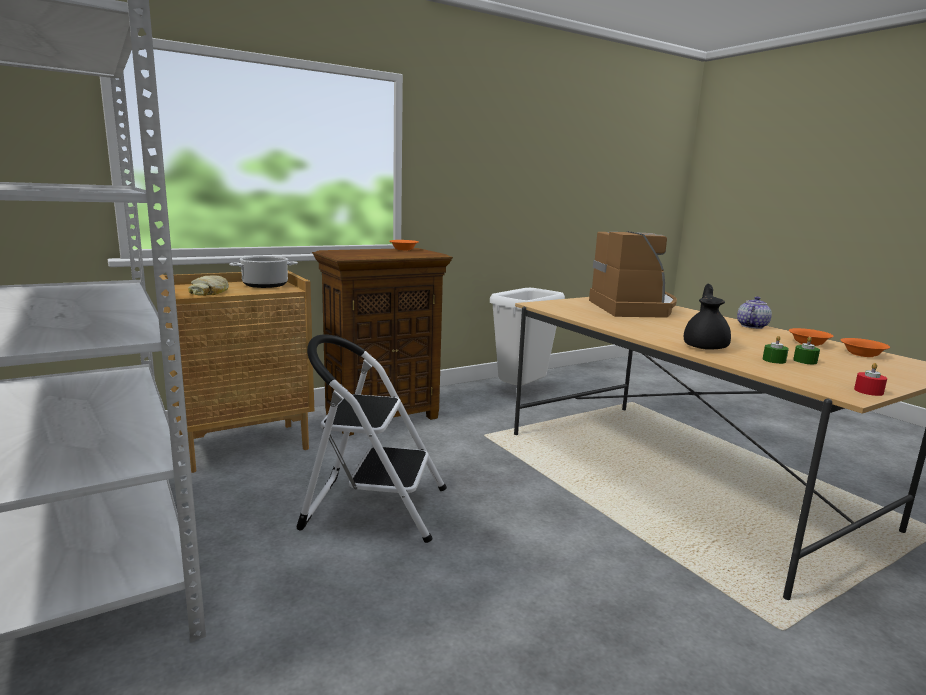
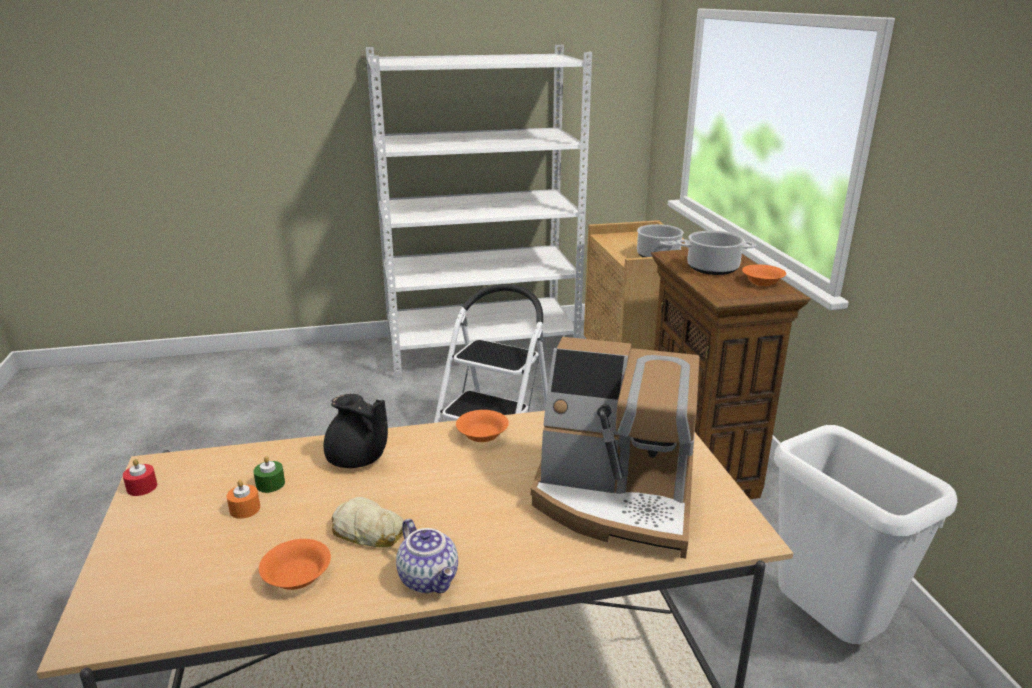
camera: 110 degrees right, 10 degrees up
(211, 292) = (619, 241): bread -> bread (368, 532)
(381, 252) = (712, 268): none -> cooking pot
(805, 361) = (245, 509): green candle -> orange candle
(862, 354) = (209, 598): orange bowl -> orange bowl (483, 435)

